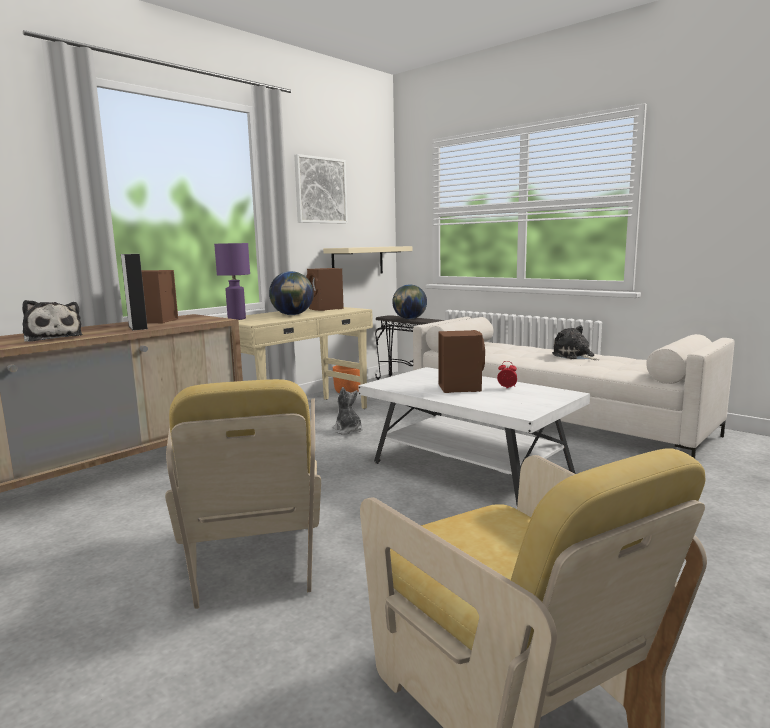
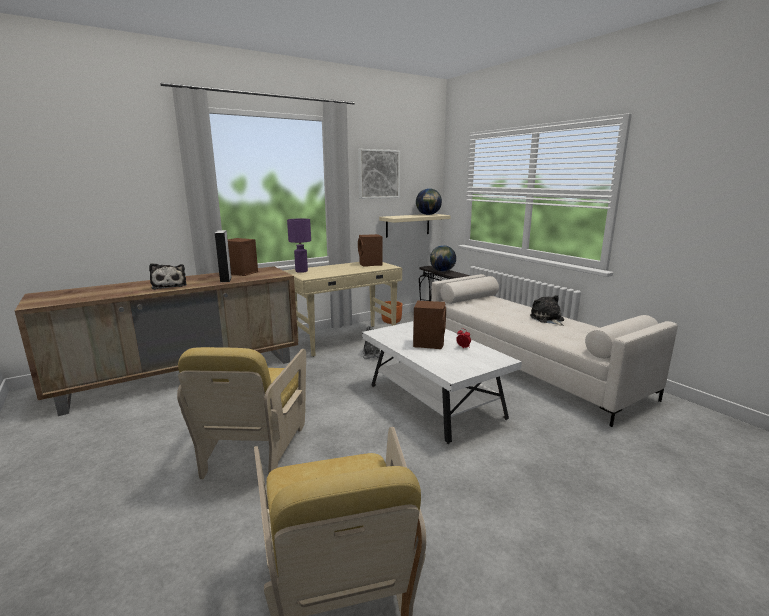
camera: 15 degrees right, 5 degrees up
(292, 315) = (341, 270): globe -> globe (428, 215)

